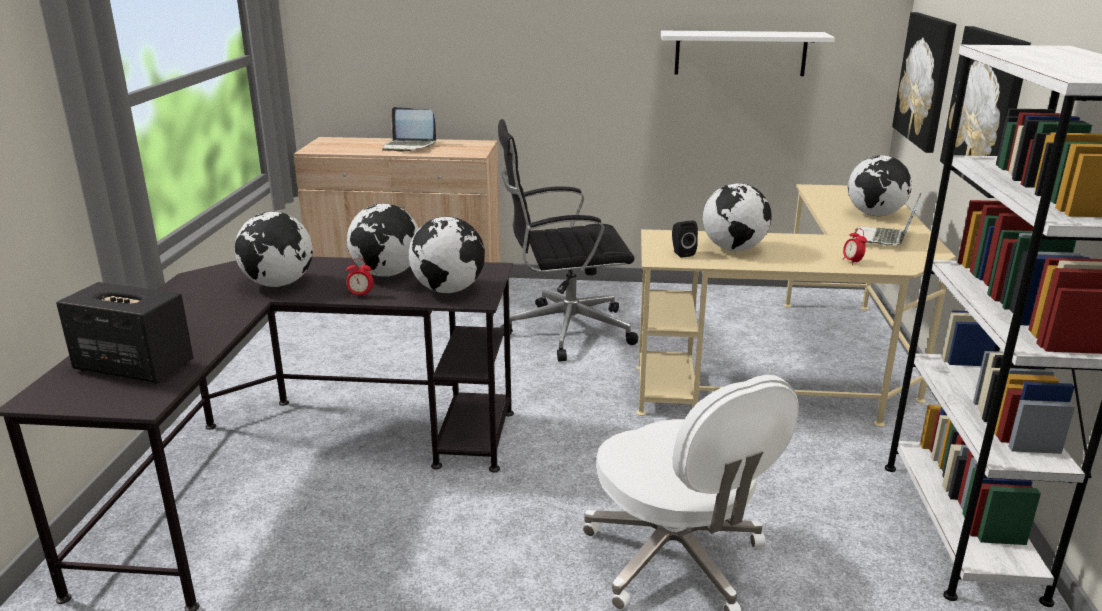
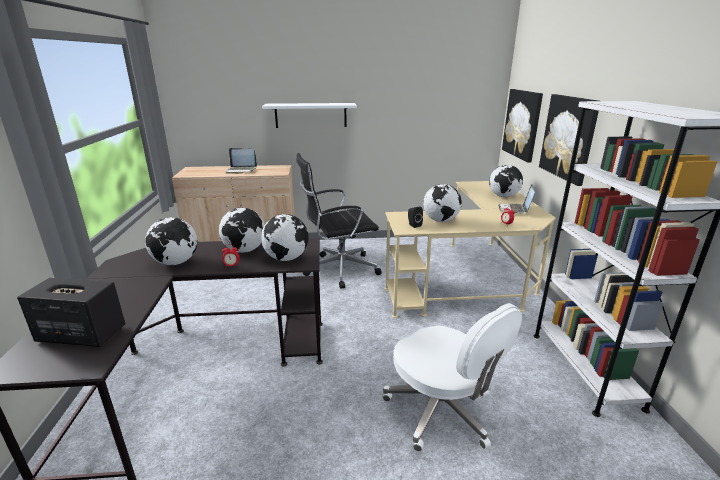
camera: 10 degrees left, 0 degrees up
(740, 53) = (422, 112): white shelf -> white shelf (311, 115)

